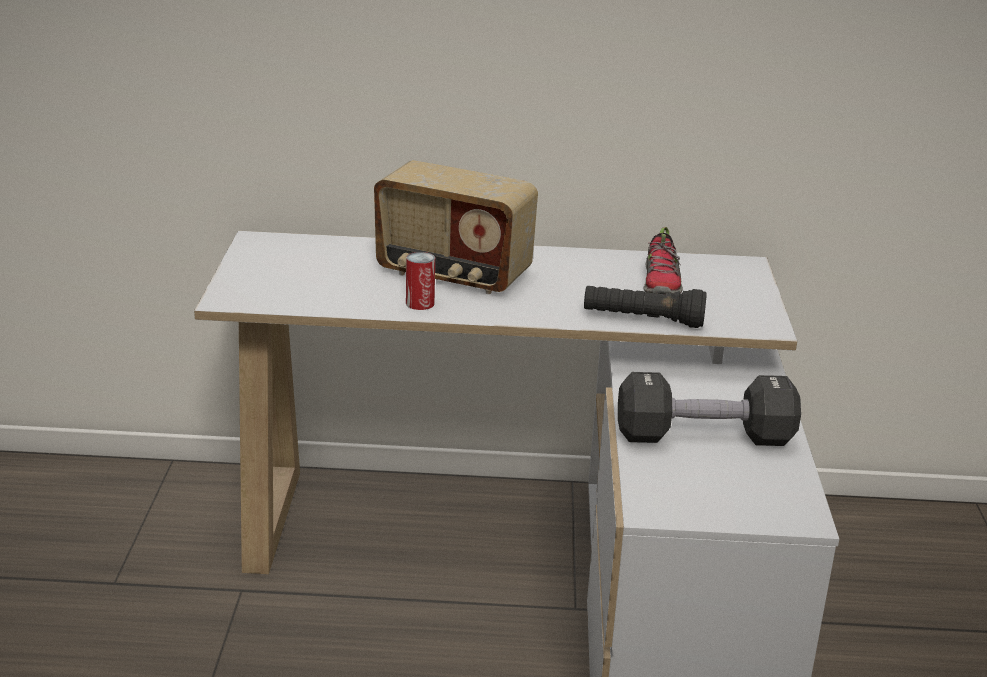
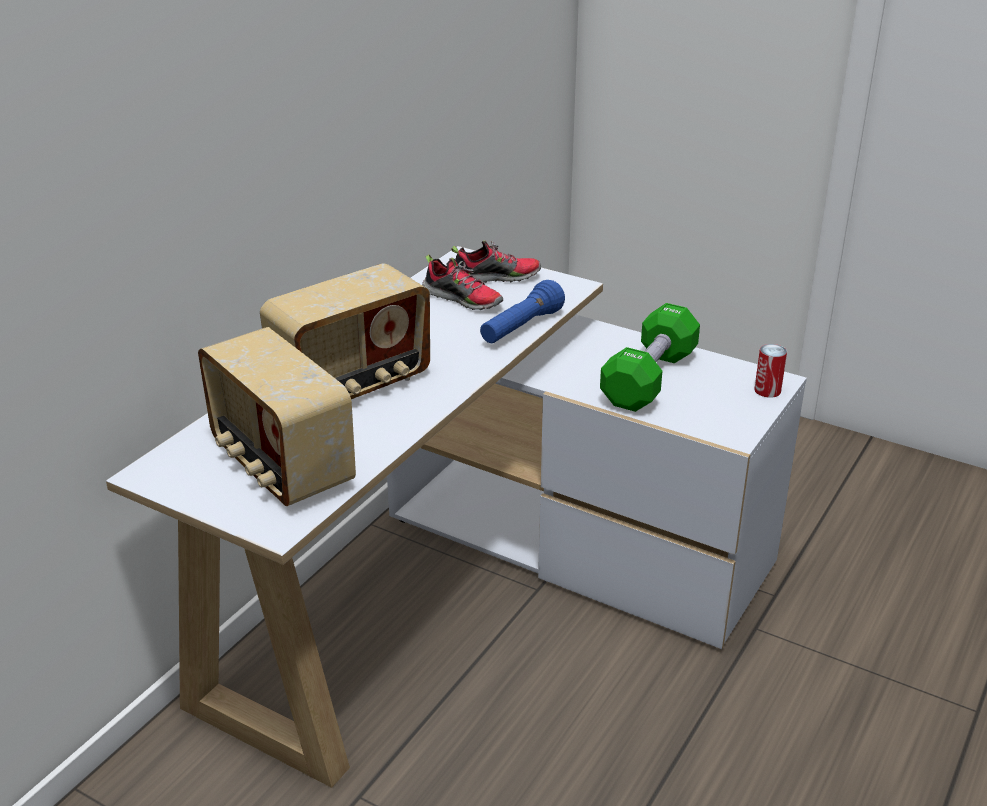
camera: 60 degrees left, 5 degrees up
(308, 279) = (280, 465): none -> radio
(420, 303) = (396, 418): can -> can (767, 390)
(642, 320) = (521, 328): black flashlight -> blue flashlight
(704, 437) = (649, 378): black dumbbell -> green dumbbell
(727, 287) = (496, 277): none -> shoe

